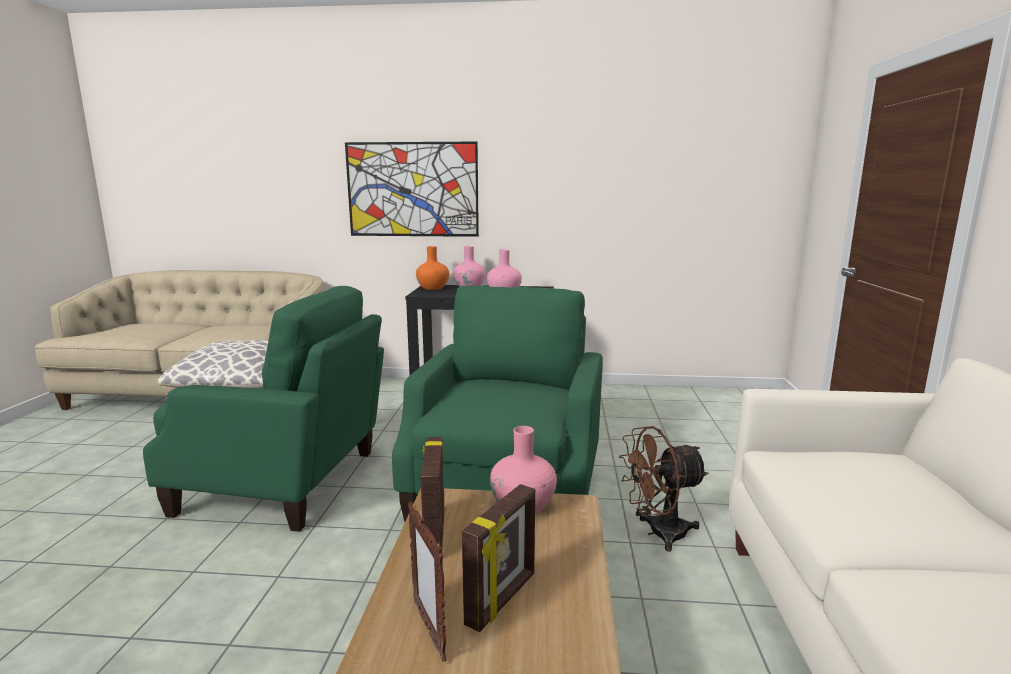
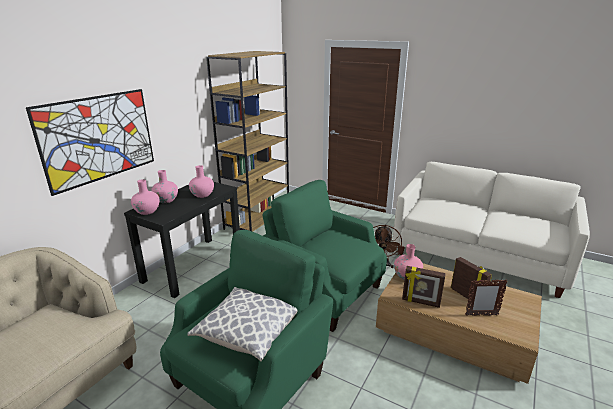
camera: 65 degrees left, 10 degrees up
(432, 288) = (147, 211): orange vase -> pink vase
(647, 395) = (257, 219): none -> brown bookcase

